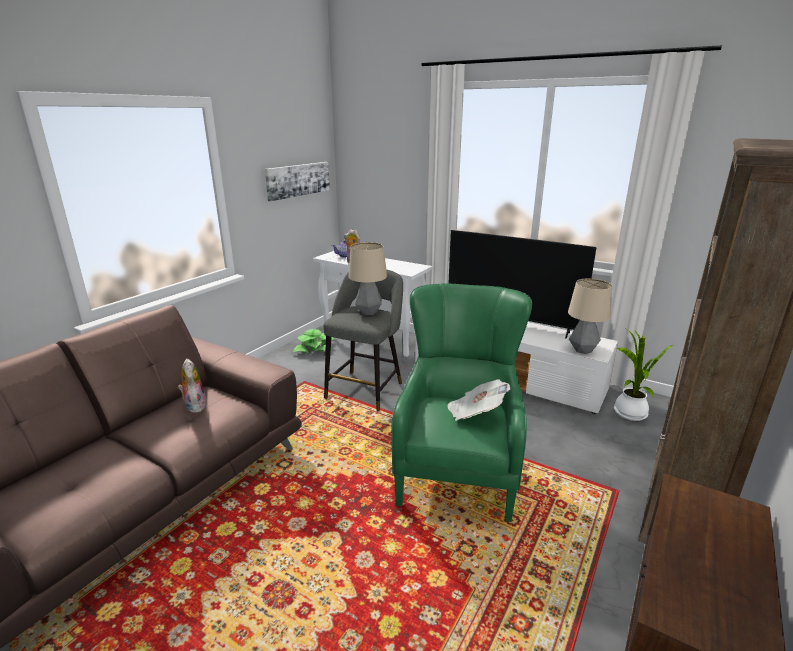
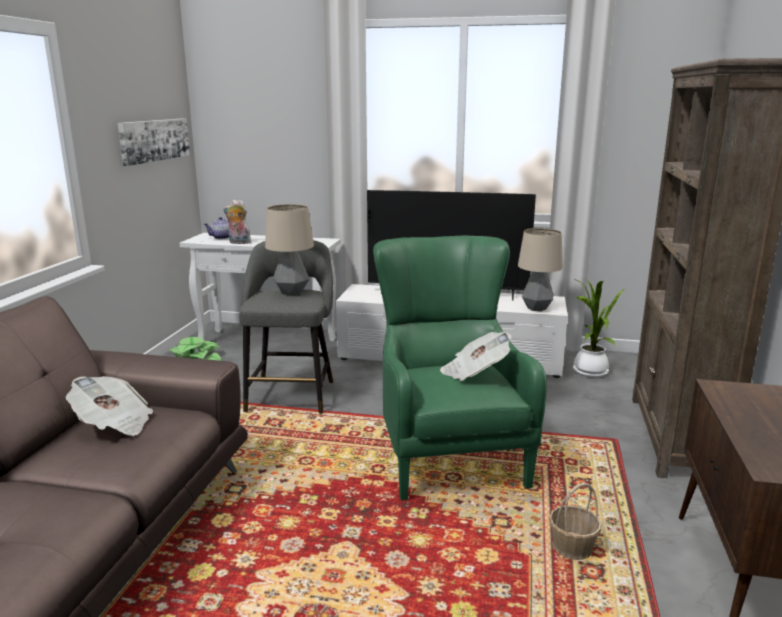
camera: 20 degrees left, 5 degrees down
(194, 406) = (114, 423): plush toy -> newspaper
(515, 592) = (571, 548): none -> basket

